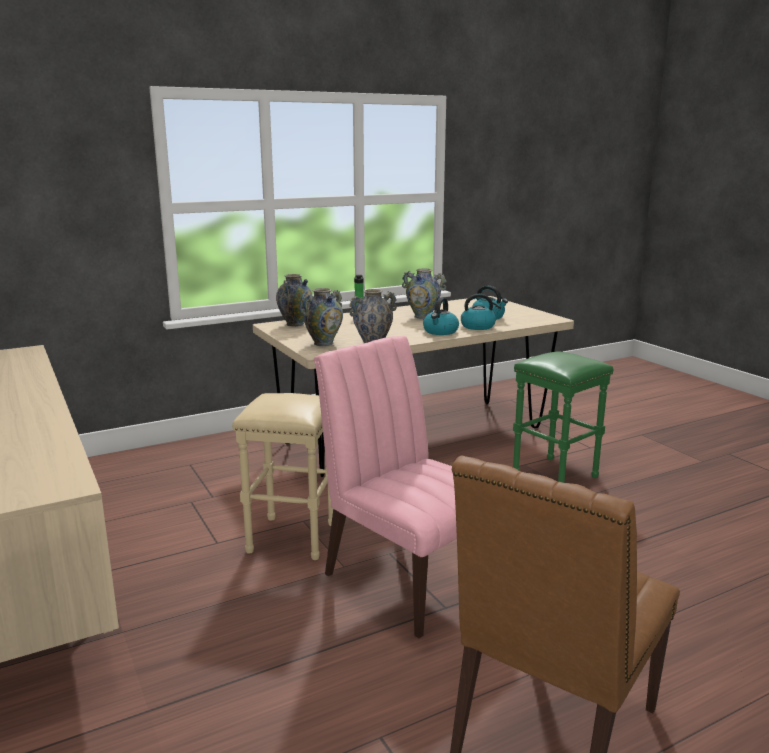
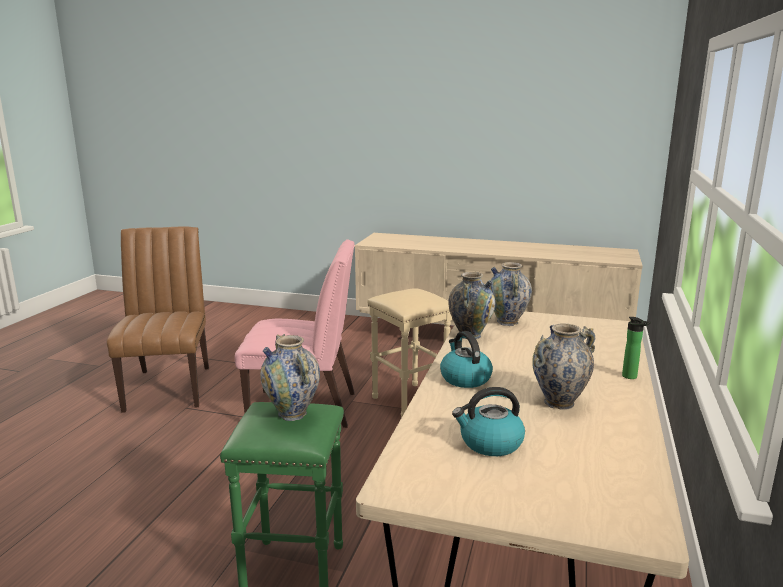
camera: 135 degrees right, 0 degrees up
(295, 324) = (610, 334): vase -> vase (292, 414)
(478, 326) = (451, 408): kettle -> none

